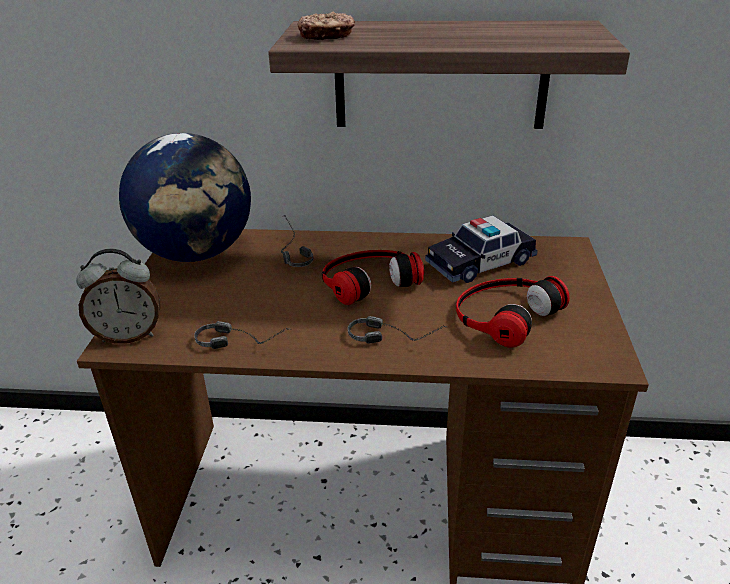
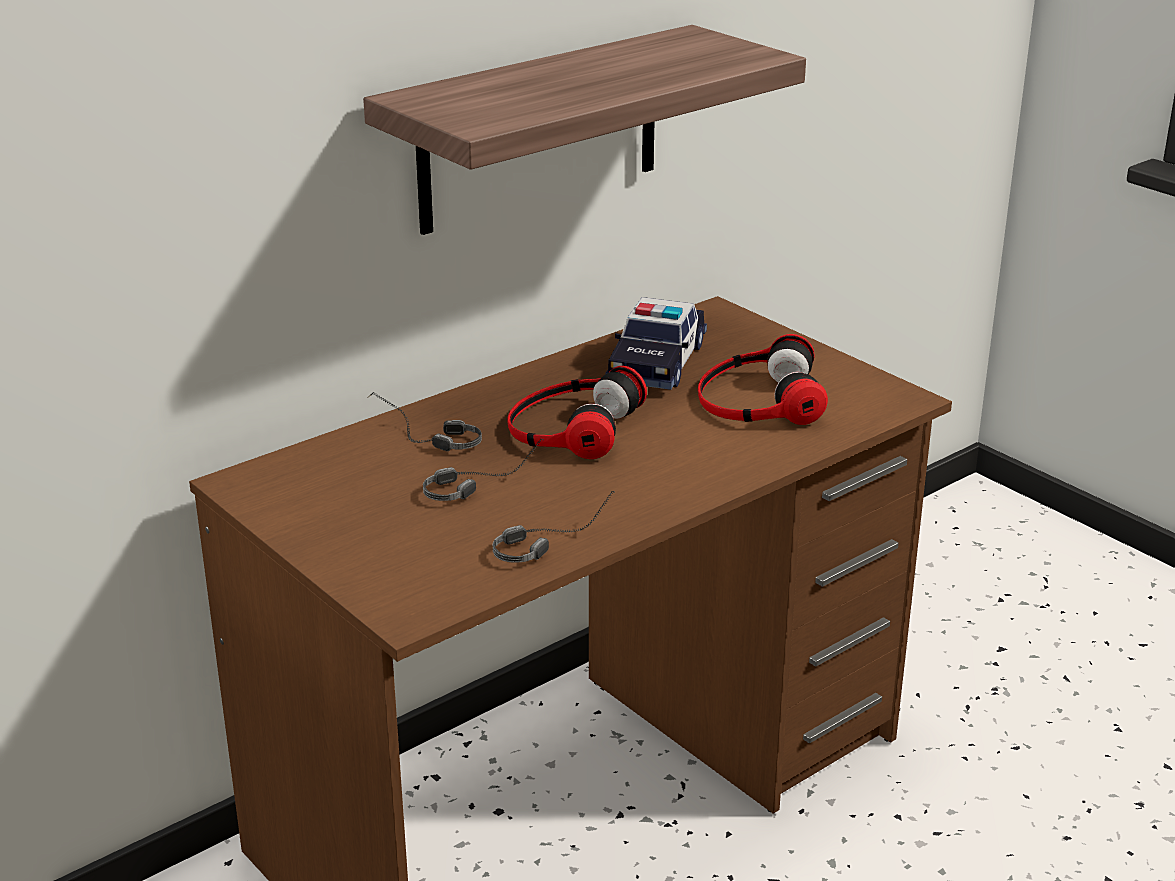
camera: 45 degrees left, 5 degrees down
(129, 335) = (407, 599): alarm clock -> none
(197, 253) = (303, 490): globe -> none
(326, 36) = (477, 107): donut -> none
(396, 336) = (695, 462): headphones -> headphones (481, 480)

